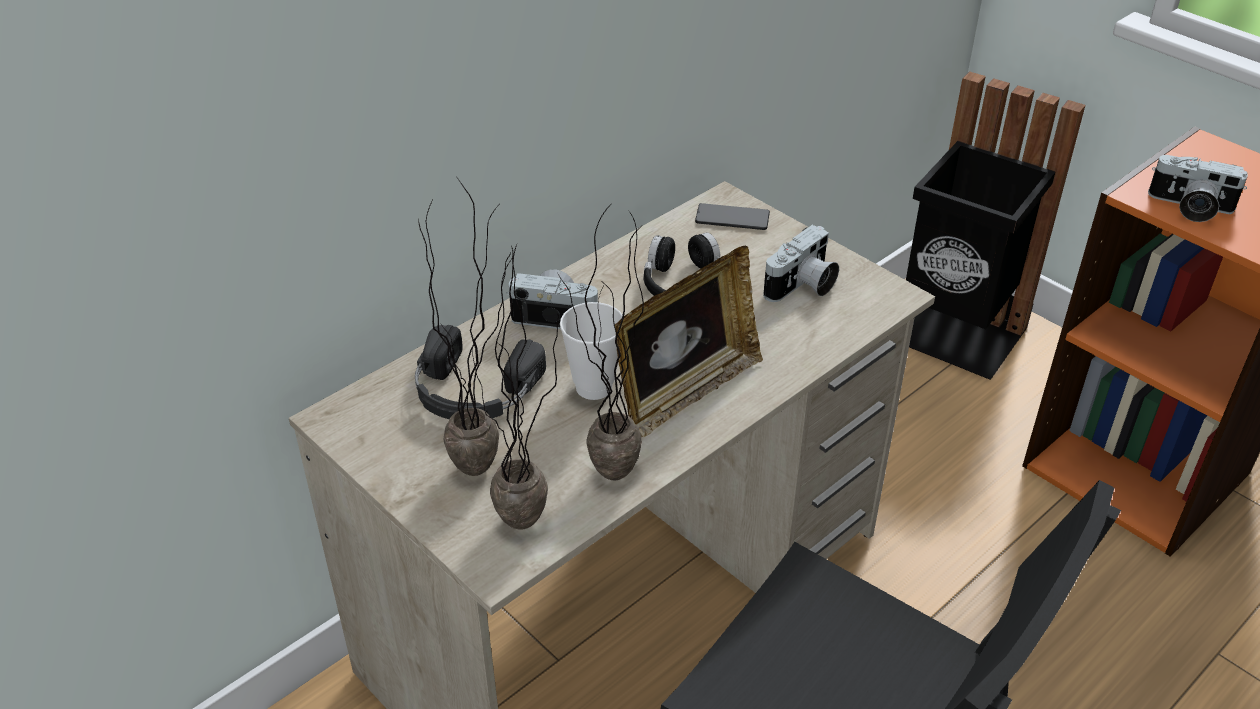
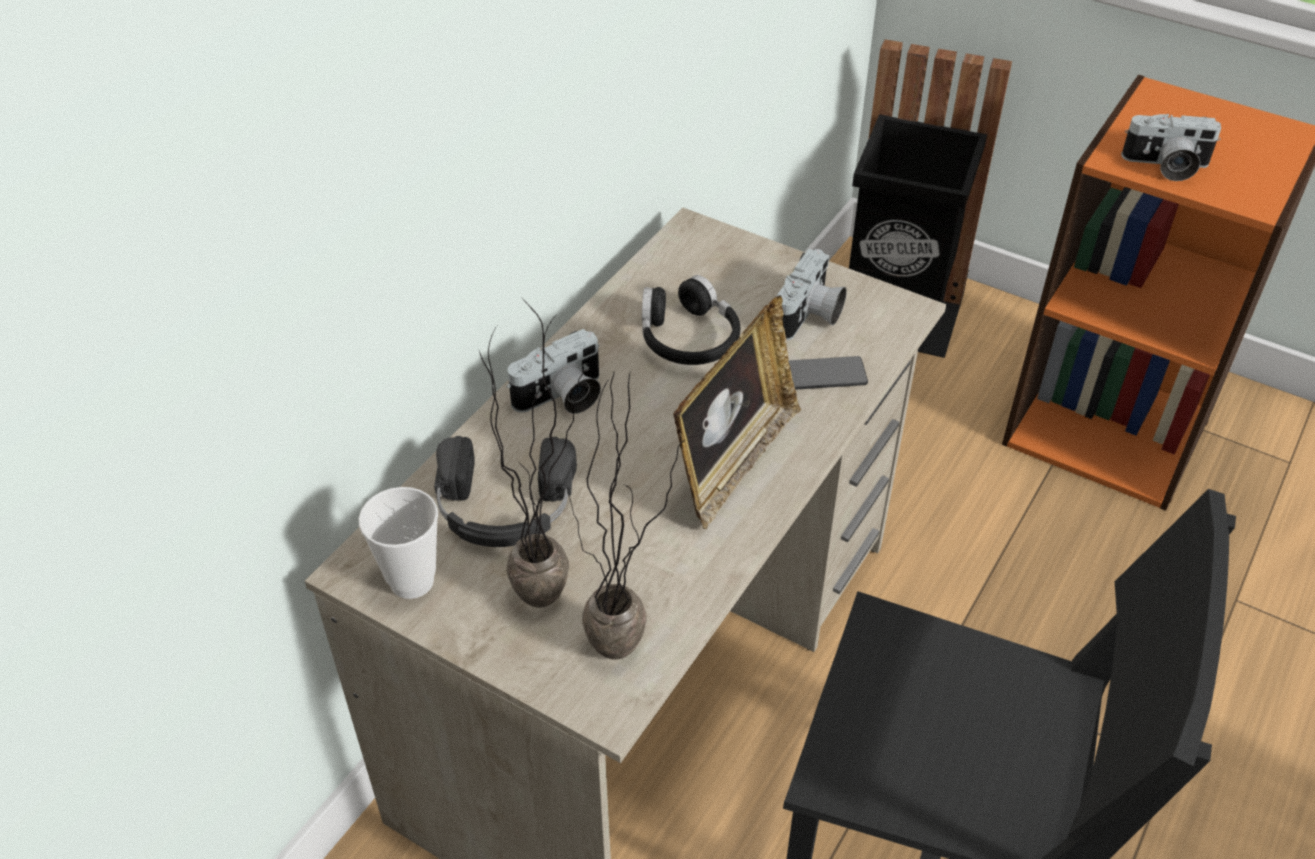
camera: 15 degrees left, 5 degrees up
(557, 315) = (562, 398): camera -> camera turned 150 degrees clockwise
(594, 387) = (634, 476): cup -> cup (412, 581)
(605, 483) = (688, 585): potted plant -> none
(732, 218) = (707, 250): phone -> phone (821, 375)

